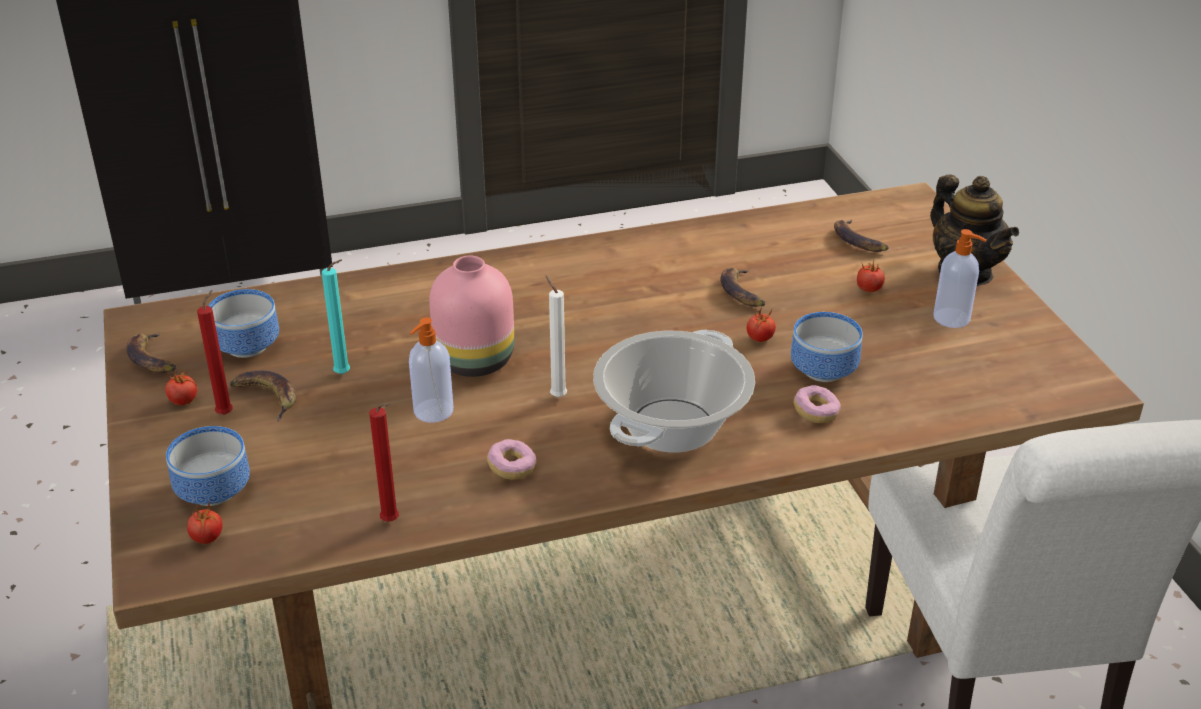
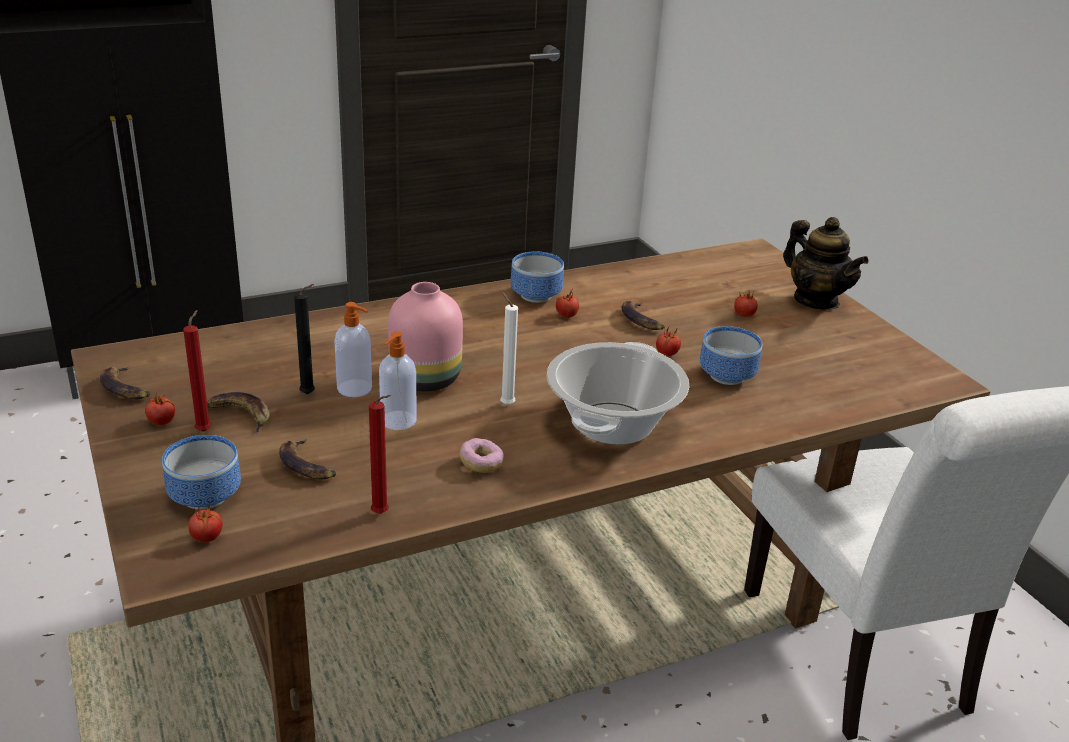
camera: 10 degrees left, 5 degrees down
(245, 348) = (212, 376): bowl -> bowl (535, 296)
(345, 374) = (310, 394): turquoise candle -> black candle
(655, 283) = (566, 315): none -> tomato
(816, 413) = (731, 408): donut -> none
(858, 240) = (723, 280): banana -> banana (306, 465)
(953, 319) = (818, 334): soap dispenser -> soap dispenser (355, 389)

